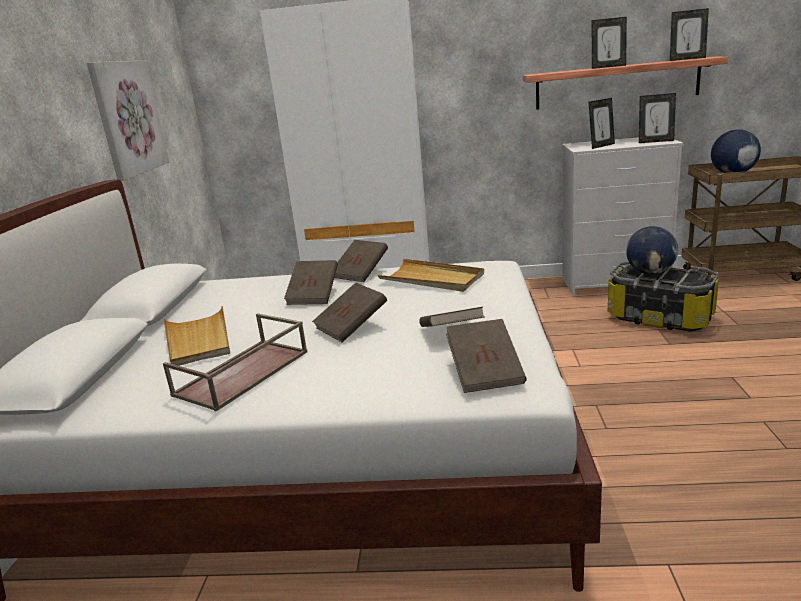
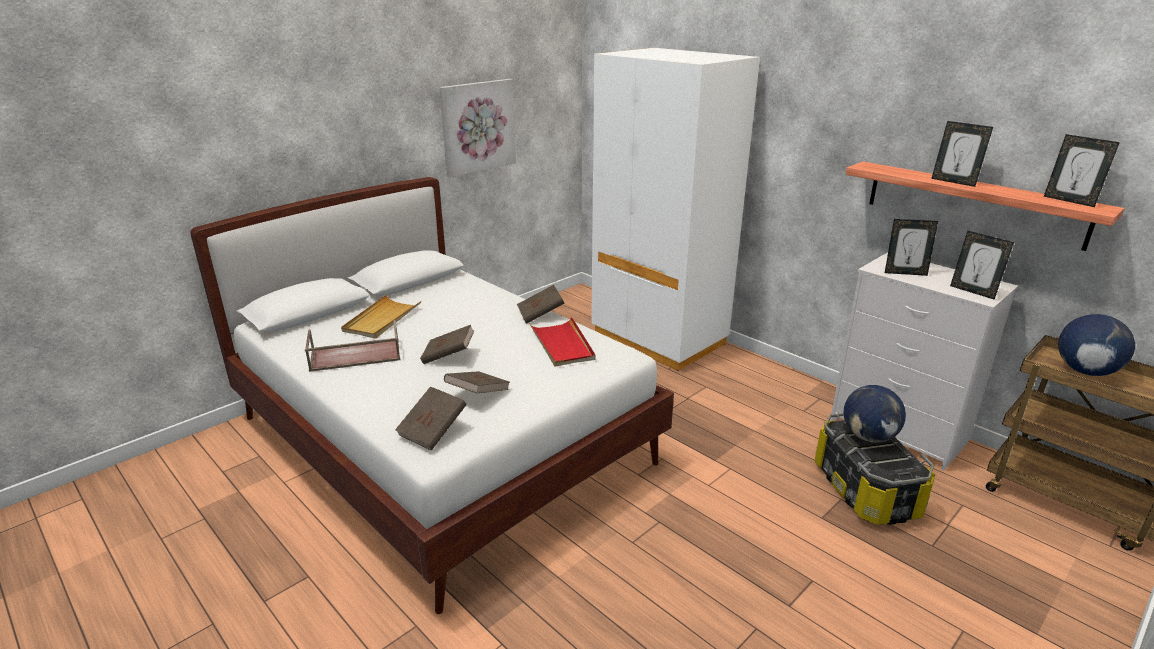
camera: 40 degrees right, 5 degrees up
(314, 295) = (482, 319): brown book -> none
(432, 279) = (562, 344): beige tray -> red tray

